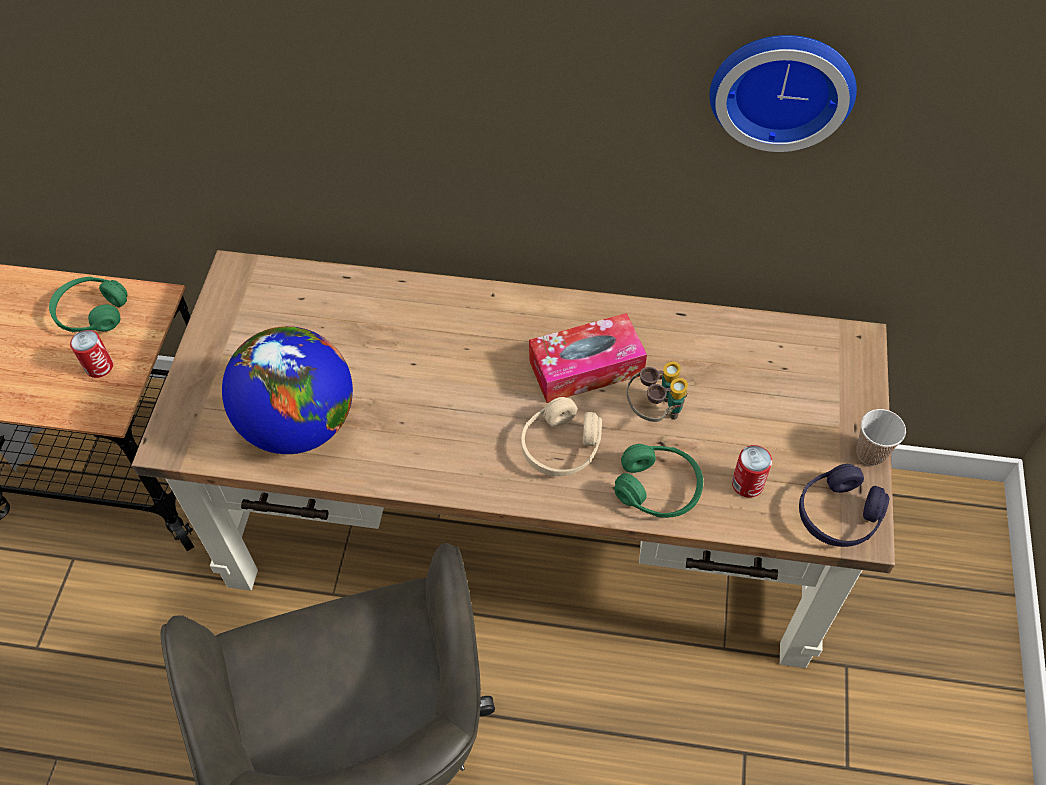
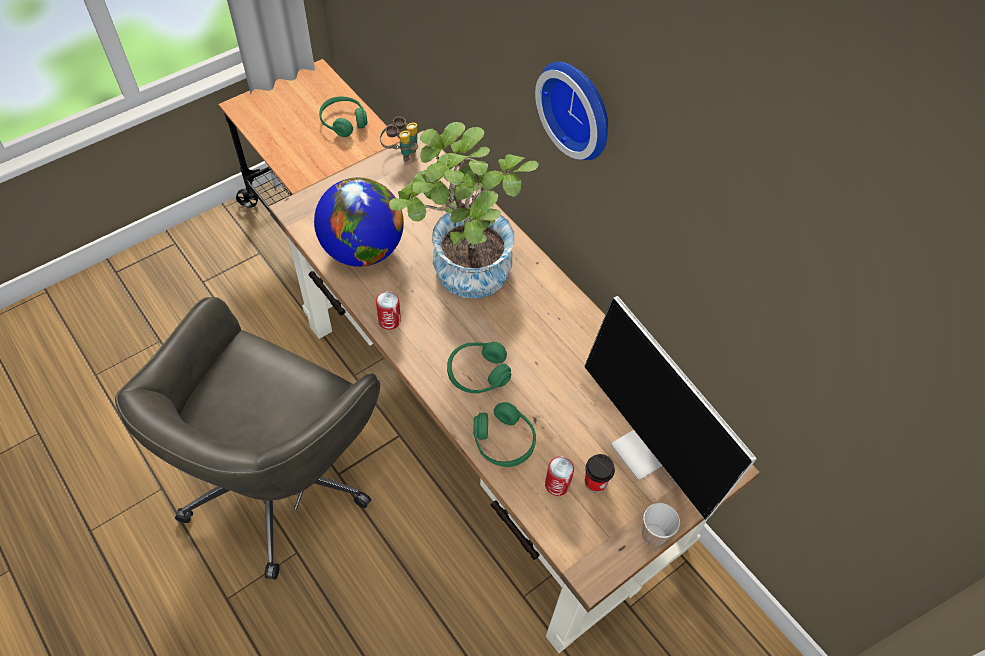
camera: 40 degrees right, 0 degrees up
(99, 367) = (318, 151): can -> can (389, 320)
(435, 365) = (463, 275): none -> potted plant
(561, 447) = (478, 373): beige headphones -> green headphones
(586, 367) = (542, 343): tissue box -> none
(655, 411) = (552, 399): binoculars -> binoculars (401, 152)
(775, 452) = (595, 482): none -> cup
(782, 85) = (737, 235): wall clock -> wall clock (579, 108)
(784, 386) = (646, 451): none -> monitor
(838, 514) = (590, 549): purple headphones -> none

